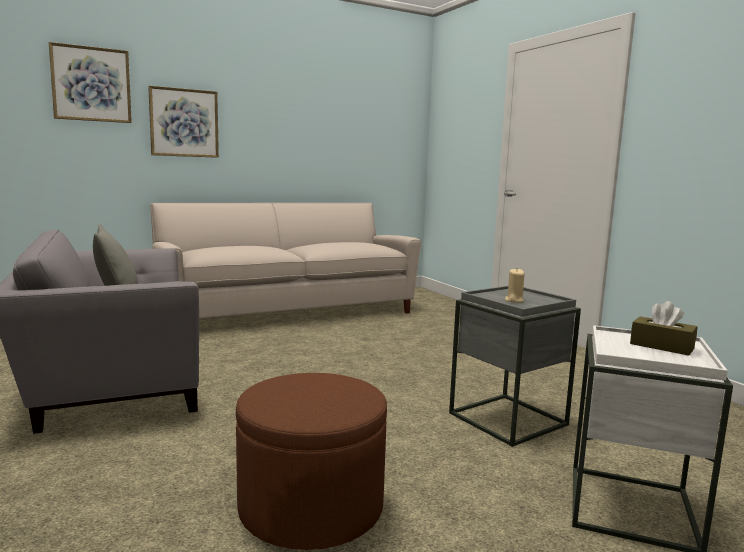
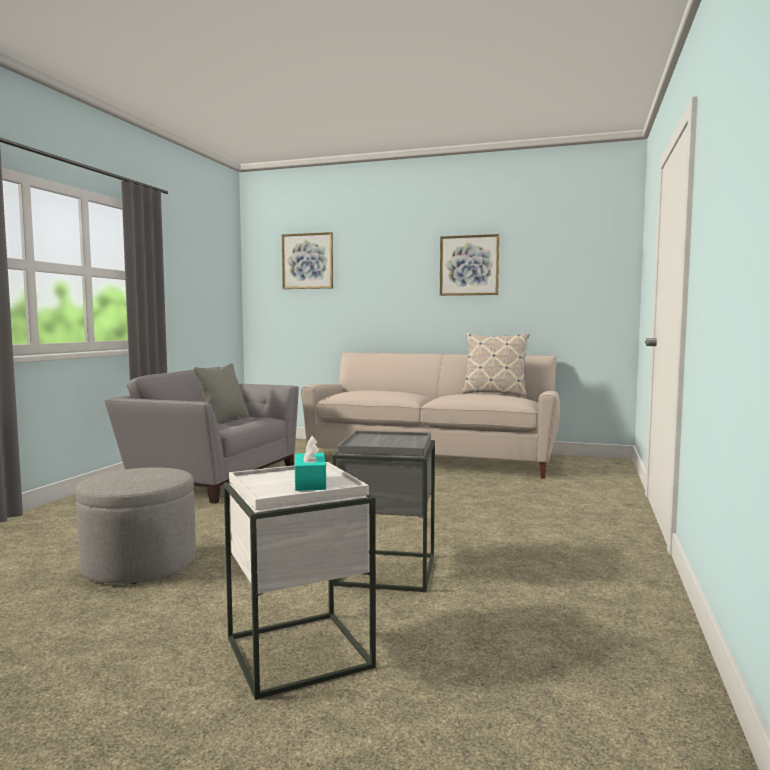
camera: 45 degrees right, 5 degrees down
(184, 123) = (372, 285): picture -> picture (469, 265)
(311, 507) = (140, 564): brown ottoman -> grey ottoman
(343, 241) = (494, 393): none -> pillow
(514, 300) = (373, 441): beige candle -> none
(661, 346) = (310, 482): brown tissue box -> turquoise tissue box

